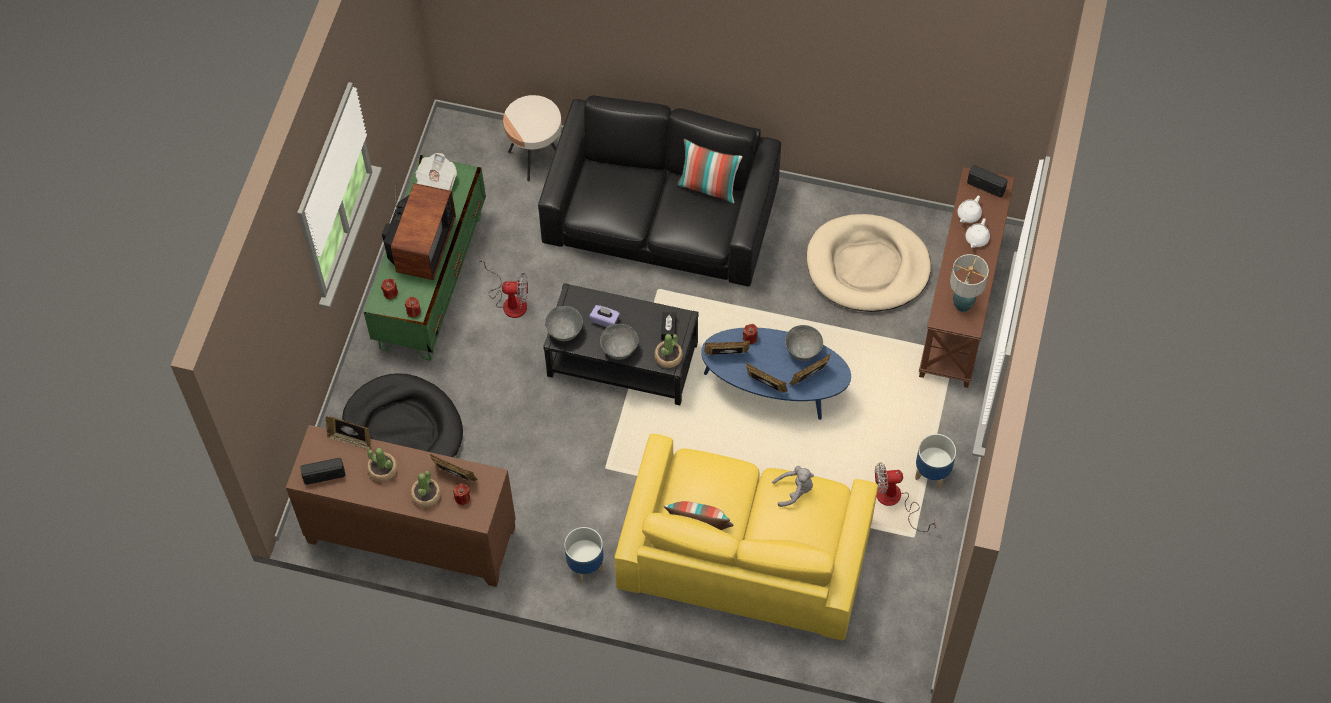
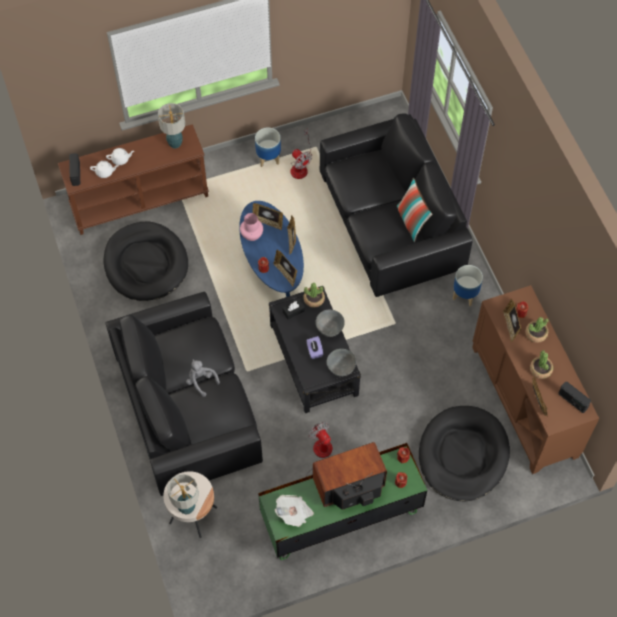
camera: 125 degrees left, 0 degrees up
(520, 110) = (187, 507): none -> table lamp
(709, 187) = (164, 356): pillow -> none
(745, 551) = (390, 221): yellow sofa -> black sofa
(795, 490) = (351, 186): grey plush toy -> grey plush toy (201, 381)
(802, 351) = (252, 235): grey bowl -> pink vase
(867, 266) = (146, 263): beige dog bed -> black dog bed

